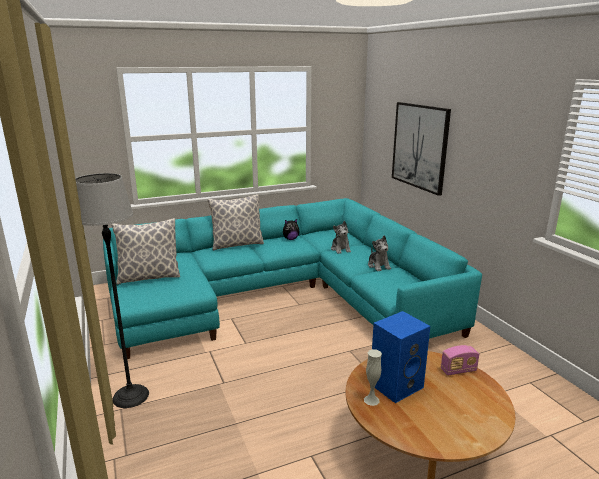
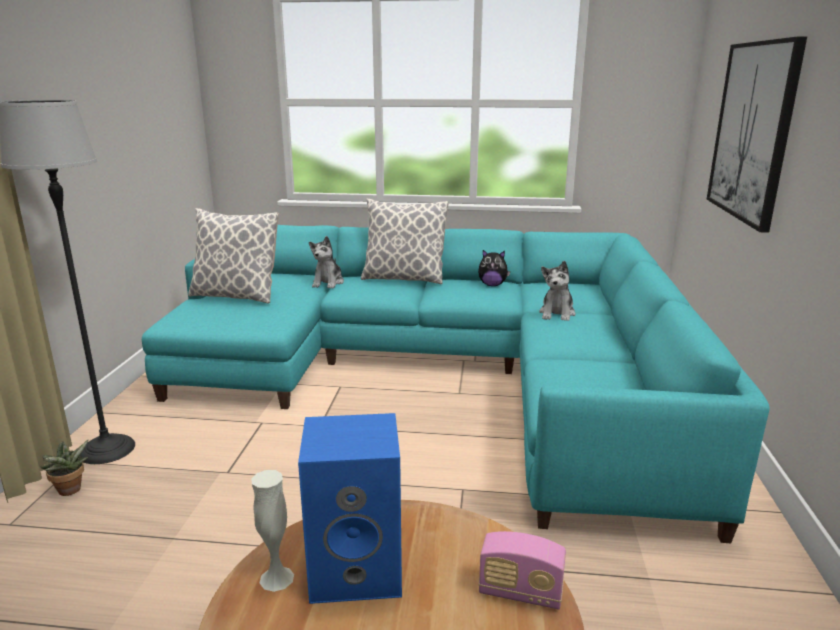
camera: 30 degrees right, 0 degrees up
(140, 425) = (70, 491): none -> potted plant
(378, 266) = (594, 352): plush toy -> plush toy (328, 283)

